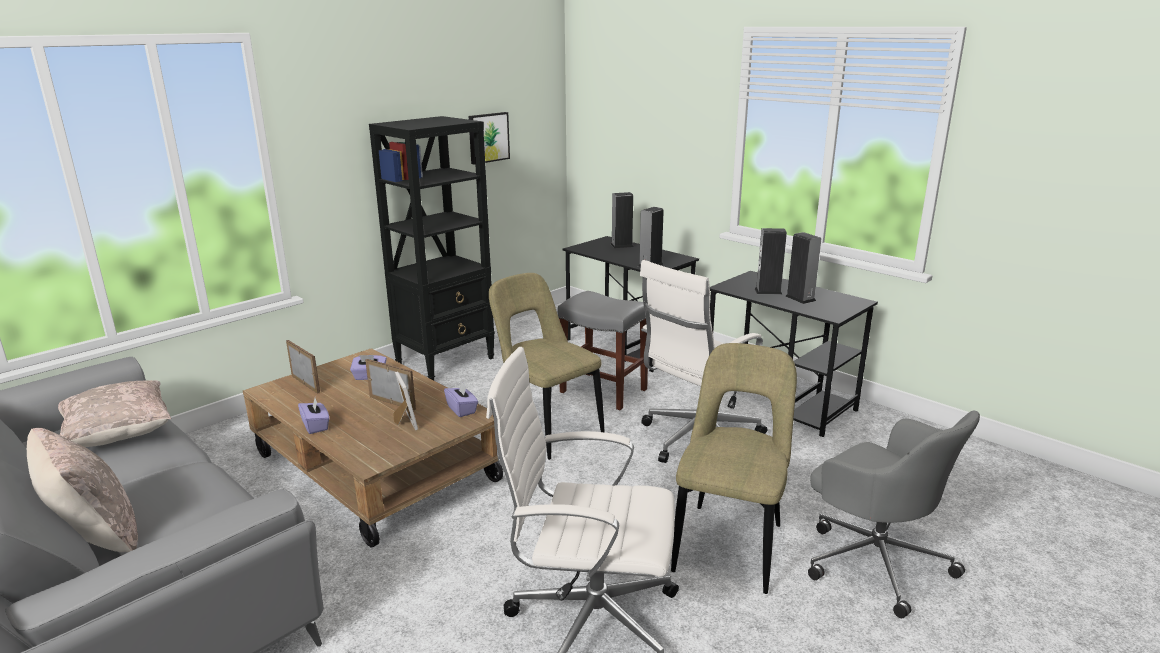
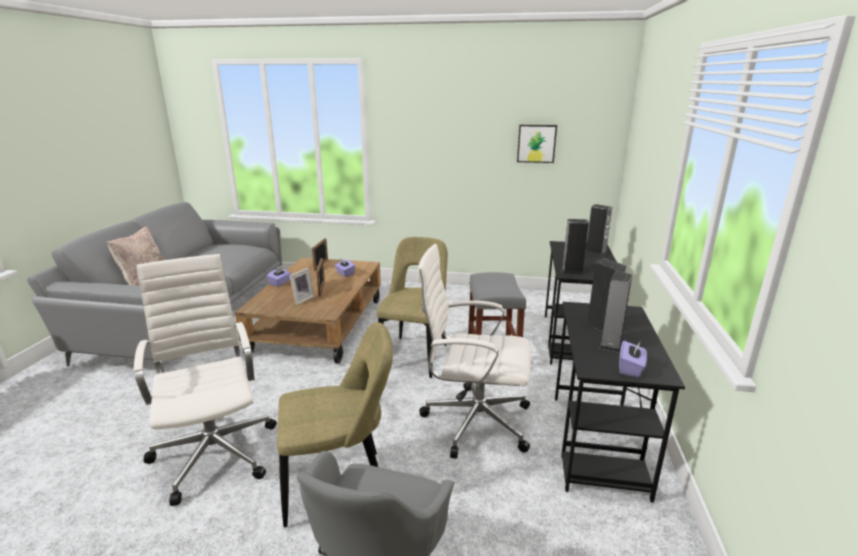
camera: 55 degrees right, 0 degrees up
(119, 435) = (226, 253): beige pillow -> none
(446, 361) = (455, 294): black bookcase -> none
(462, 409) = (331, 307): purple tissue box -> purple tissue box (630, 368)

